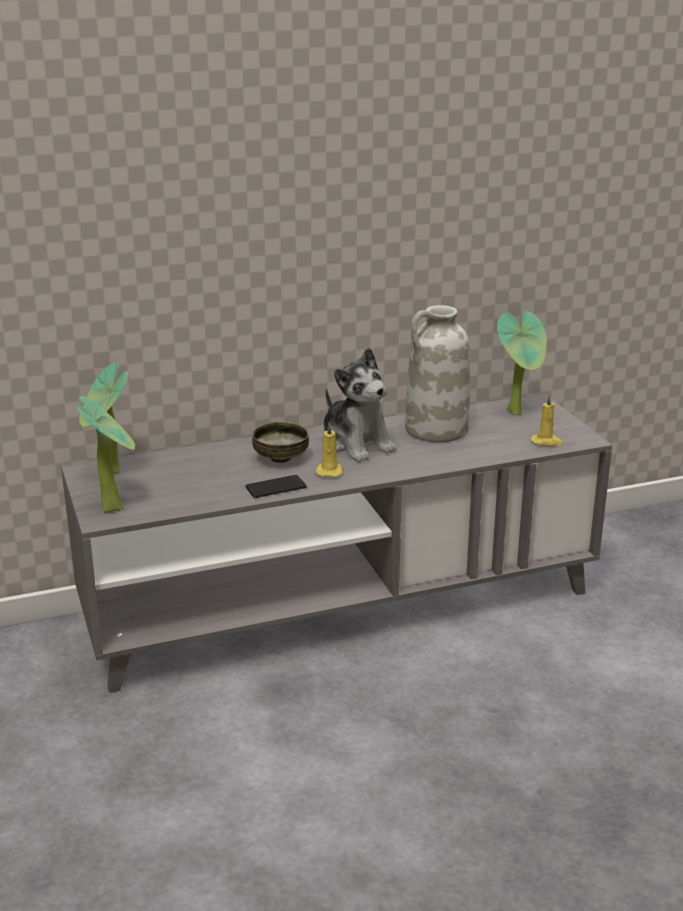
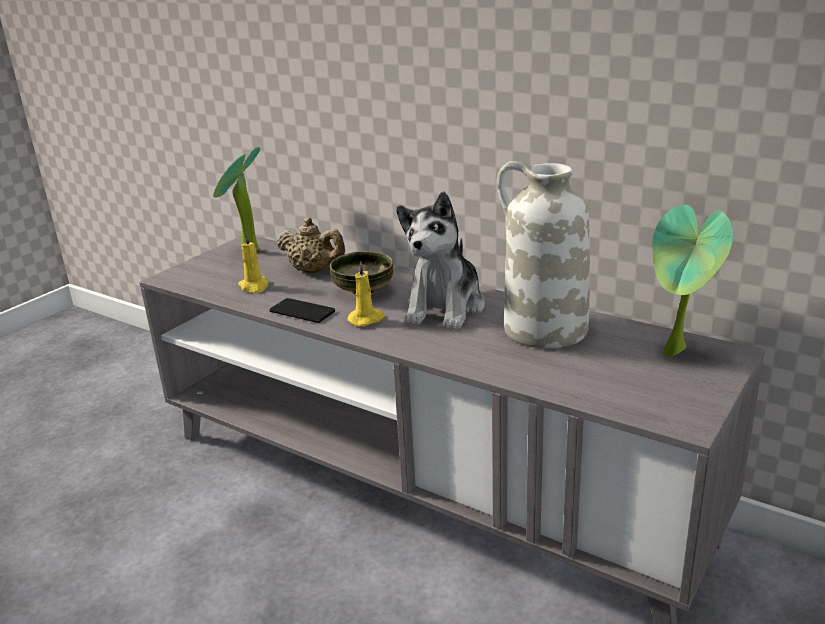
camera: 55 degrees right, 0 degrees up
(115, 507) = (193, 274): potted plant -> none
(206, 462) = (314, 271): none -> beige teapot
(546, 442) = (630, 400): yellow candle -> yellow candle (254, 286)

